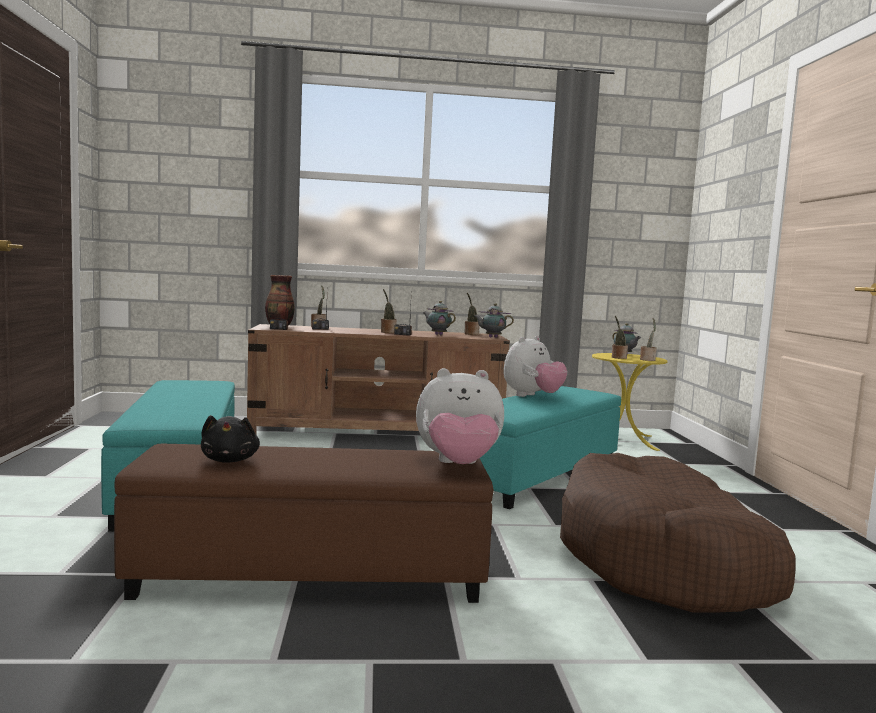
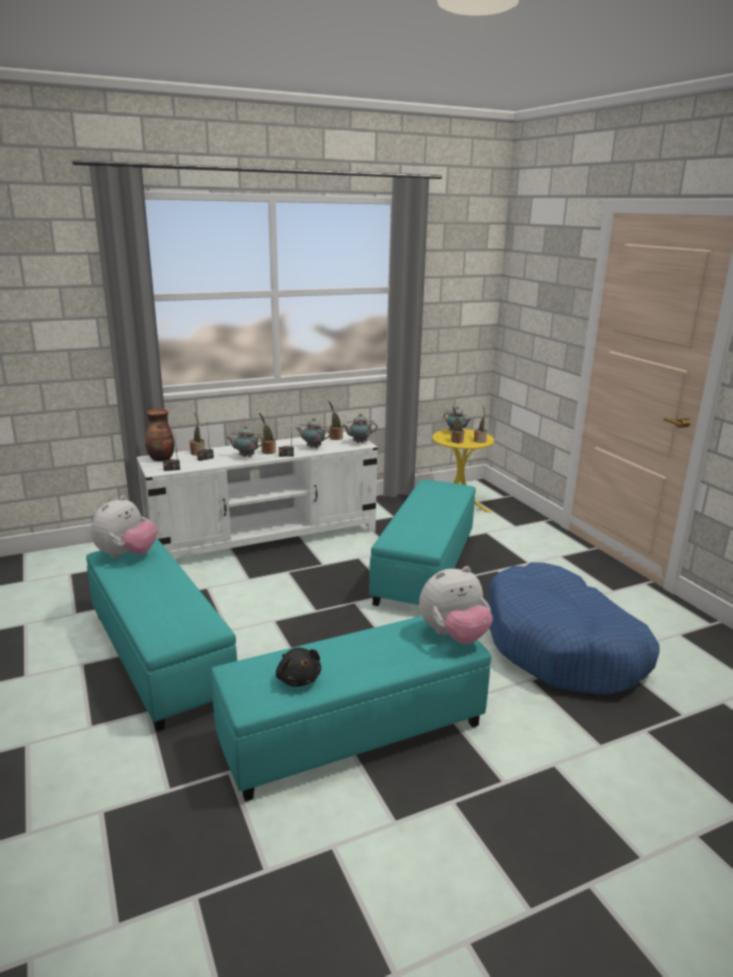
camera: 20 degrees left, 15 degrees up
(311, 574) = (352, 731): brown ottoman -> turquoise ottoman
(361, 331) = (245, 456): none -> teapot
(378, 433) = (265, 538): brown tv stand -> white tv stand
(532, 396) = (418, 506): plush toy -> plush toy (127, 555)
(664, 561) = (562, 647): brown dog bed -> blue dog bed

